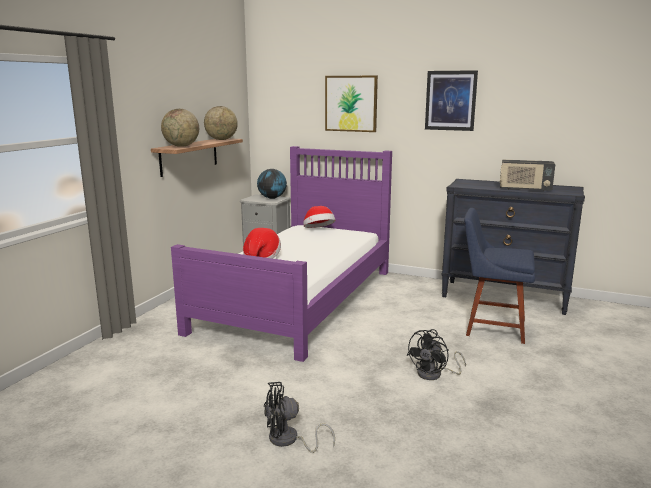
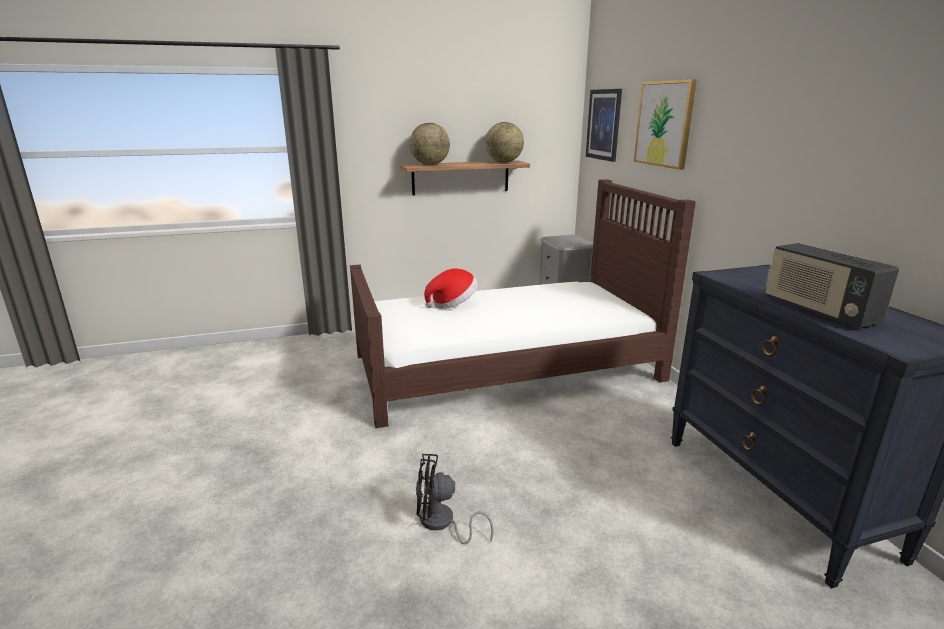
camera: 50 degrees right, 5 degrees up
(272, 198) = (576, 242): globe -> none
(289, 440) = (220, 487): black fan -> none
(298, 299) = (506, 366): purple bed -> brown bed
(318, 230) = (585, 294): hat -> none
(450, 100) = (782, 122): picture -> picture (603, 124)
(491, 327) = (647, 521): blue chair -> none

